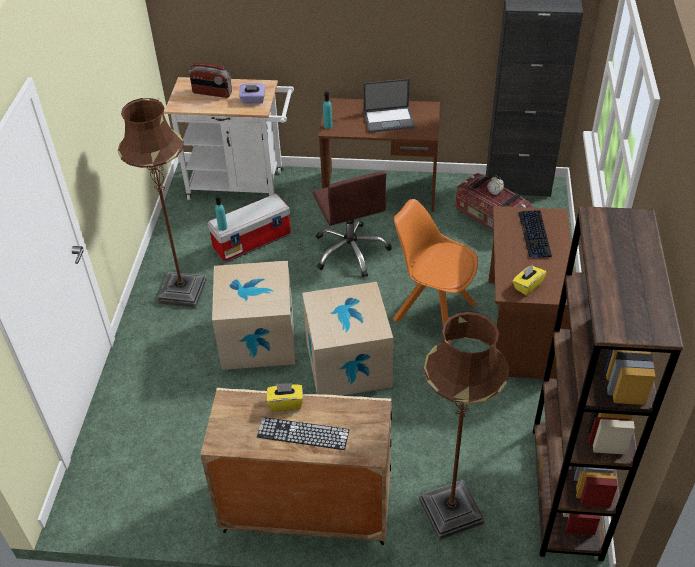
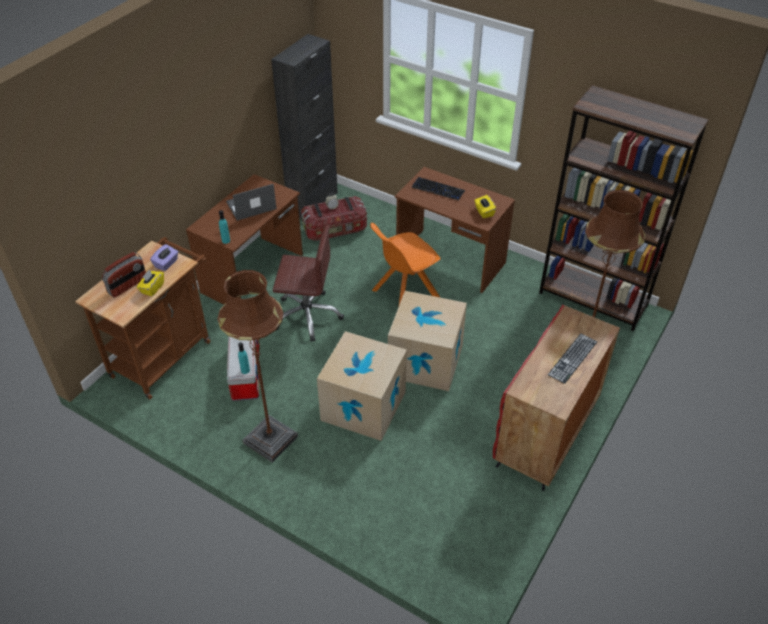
camera: 65 degrees left, 0 degrees up
(242, 185) = (165, 354): white cart -> brown cart
(285, 403) = (540, 358): yellow tissue box -> yellow tissue box (152, 288)
(305, 510) = (546, 434): beige cabinet -> red cabinet
(389, 119) = (250, 206): laptop -> laptop turned 135 degrees counterclockwise

